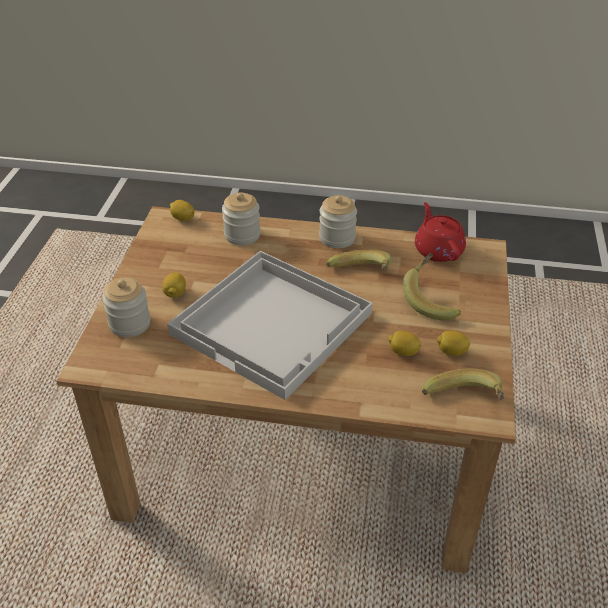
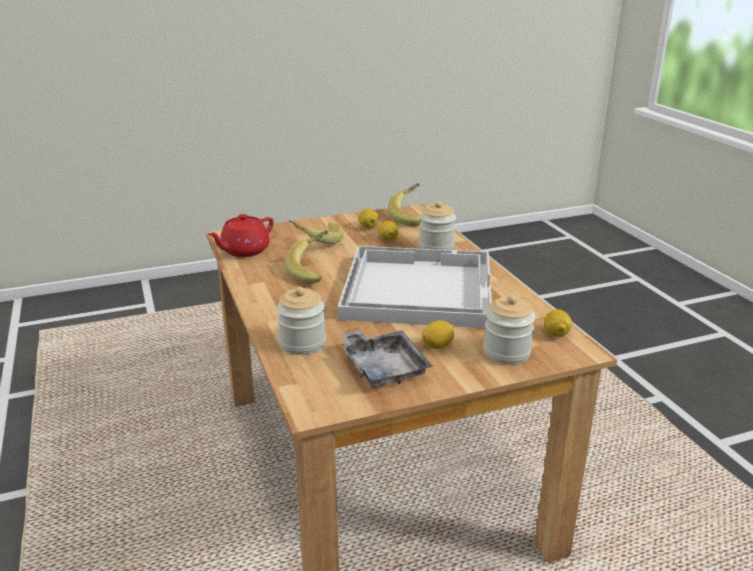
camera: 120 degrees left, 15 degrees down
(176, 258) = (383, 368): none -> grey tray
(183, 219) = (303, 394): lemon -> lemon (556, 334)
(337, 238) = (262, 294): jar -> jar (436, 247)

